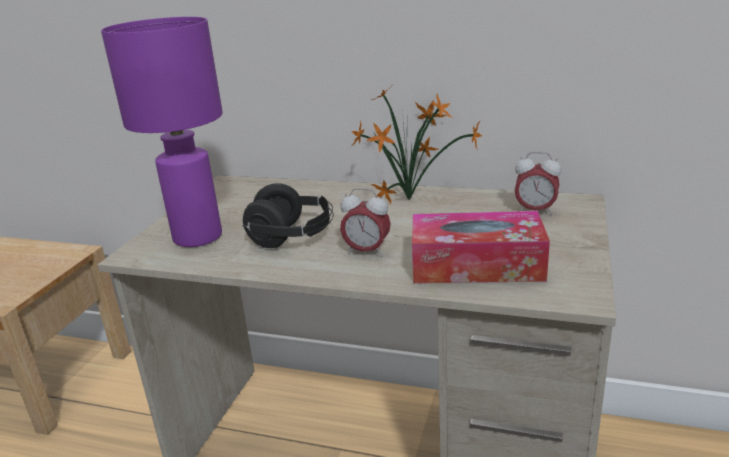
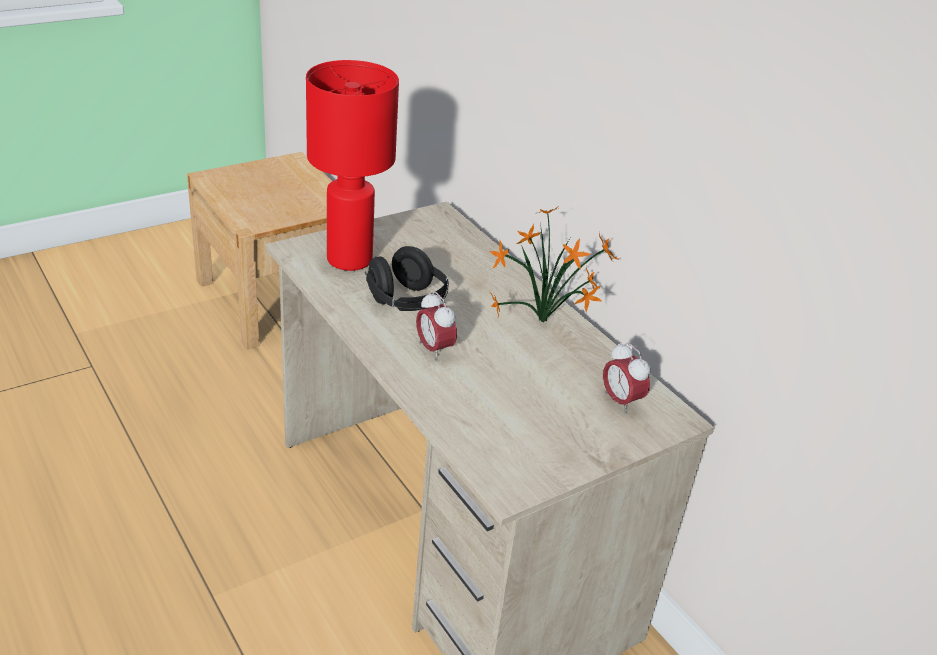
camera: 35 degrees right, 10 degrees up
(196, 237) = (348, 259): purple table lamp -> red table lamp
(476, 265) = (486, 414): tissue box -> none

